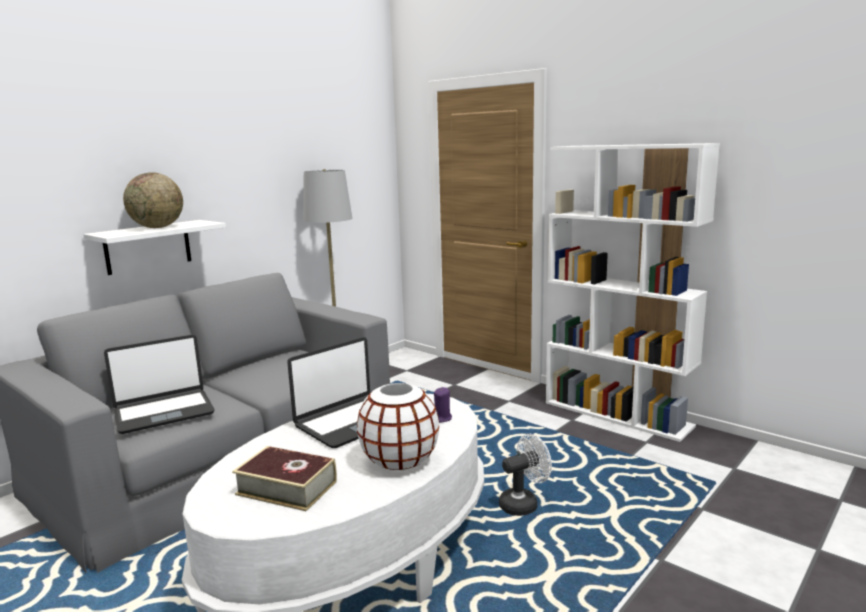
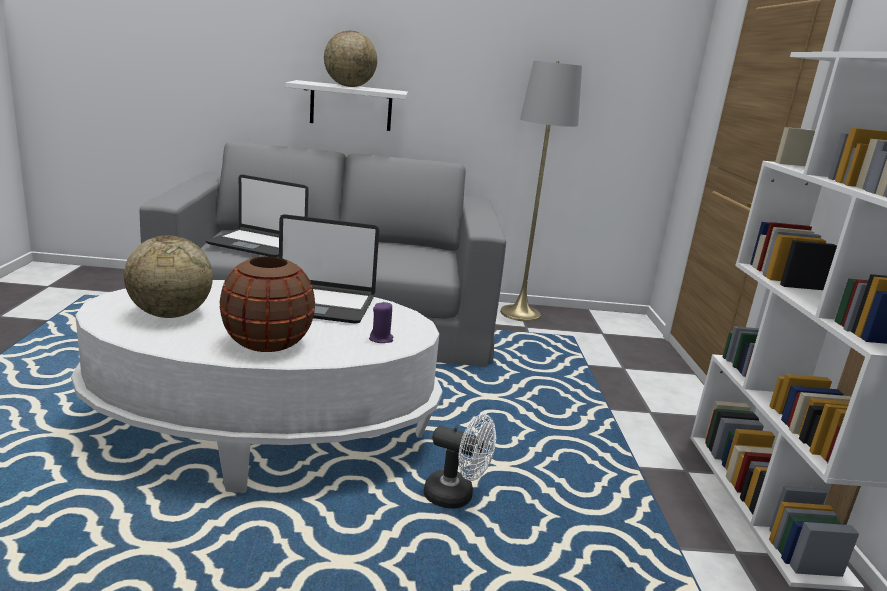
camera: 45 degrees right, 5 degrees up
(286, 488) = (170, 314): book -> globe
(399, 460) = (267, 343): white vase -> brown vase

